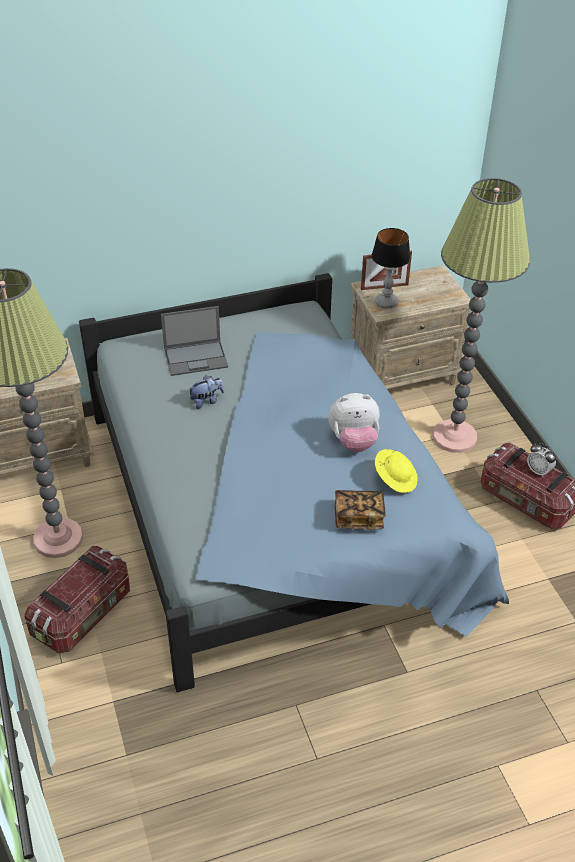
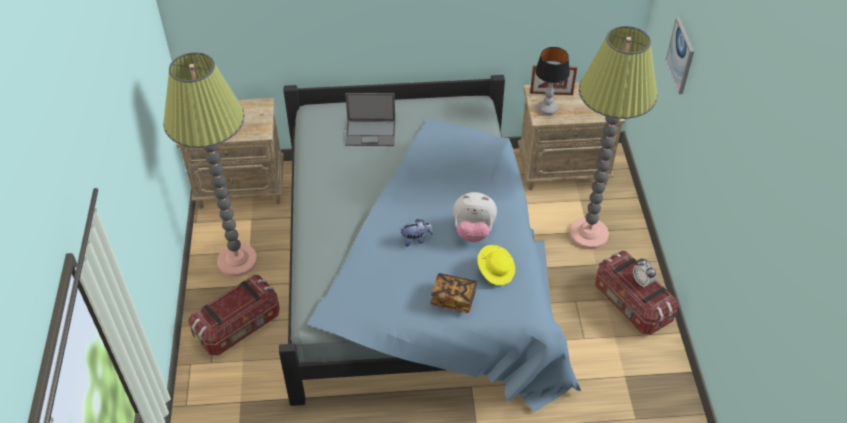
camera: 15 degrees right, 5 degrees up
(206, 401) = (367, 173): plush toy -> plush toy (416, 239)
(540, 210) = (681, 55): none -> picture

